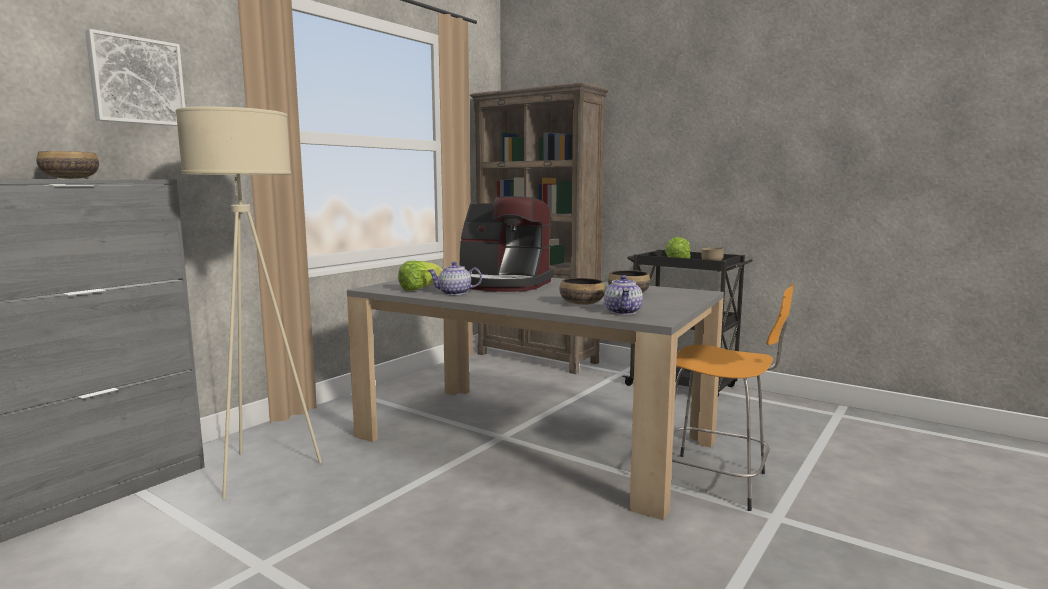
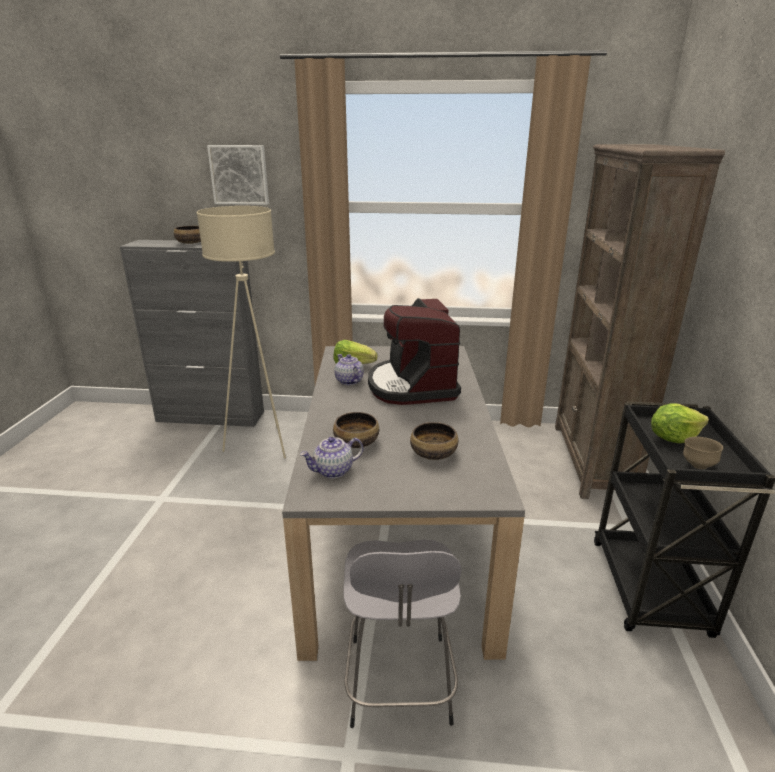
camera: 60 degrees right, 15 degrees up
(717, 482) = (399, 684): orange stool -> grey stool

